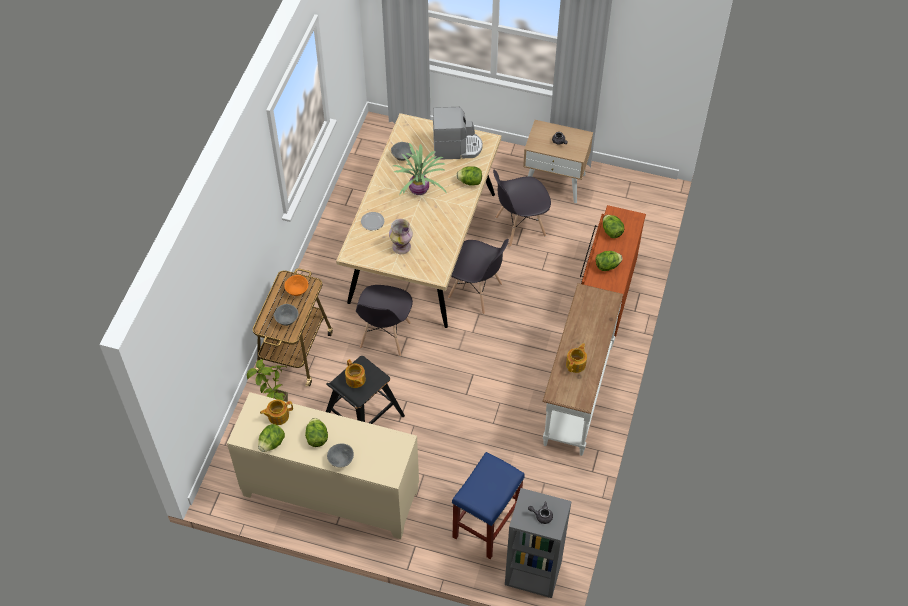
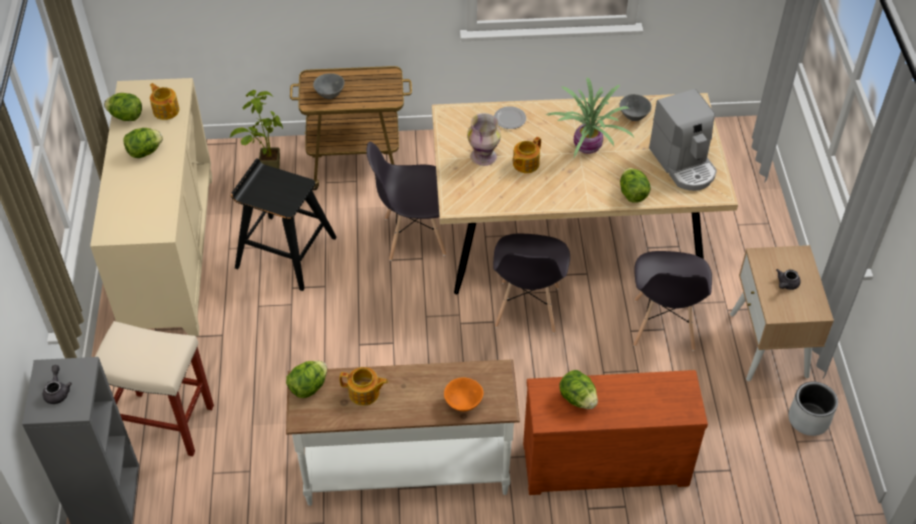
camera: 70 degrees right, 5 degrees down
(296, 291) = (376, 89): orange bowl -> orange bowl (463, 402)
(340, 460) = (118, 181): grey bowl -> none
(355, 380) = (275, 186): teapot -> teapot (525, 164)
(486, 524) = (167, 423): blue stool -> beige stool
(519, 227) = (663, 325): grey chair -> grey chair turned 135 degrees counterclockwise
(611, 232) = (646, 388): lettuce -> lettuce (308, 387)
(613, 186) = (809, 419): none -> grey planter

